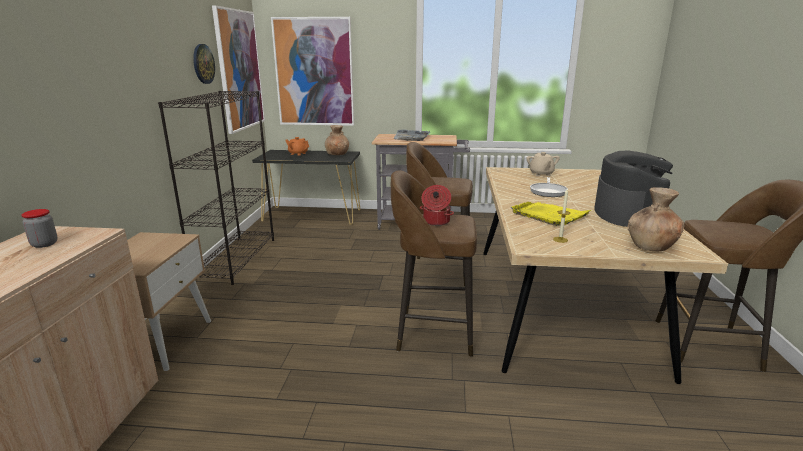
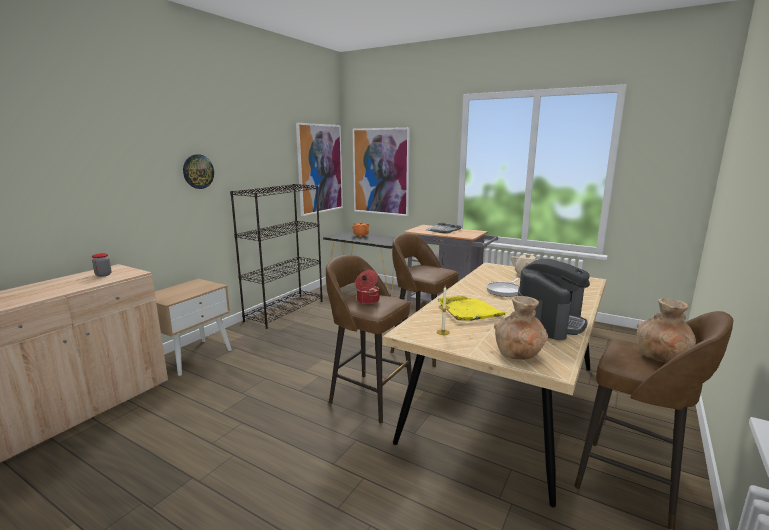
camera: 25 degrees right, 5 degrees down
(203, 64) = (280, 164): wall clock -> wall clock (198, 171)
(337, 154) = (389, 239): brown vase -> brown vase (661, 357)

